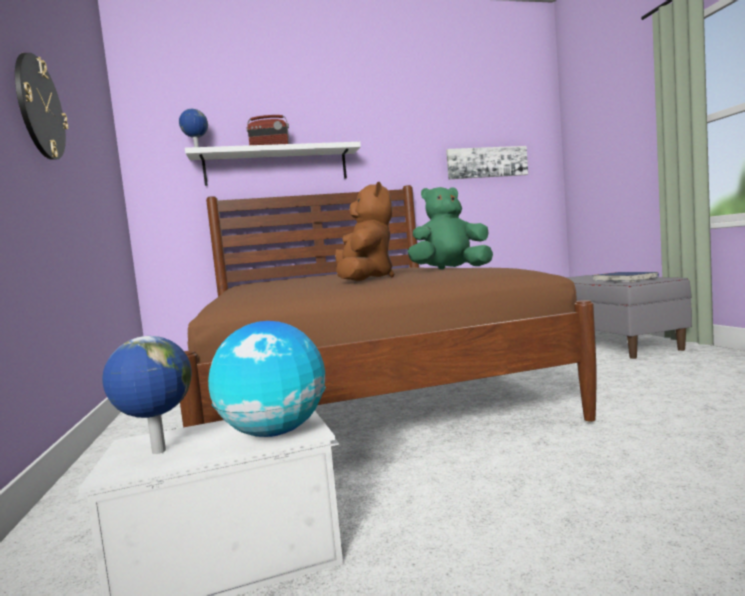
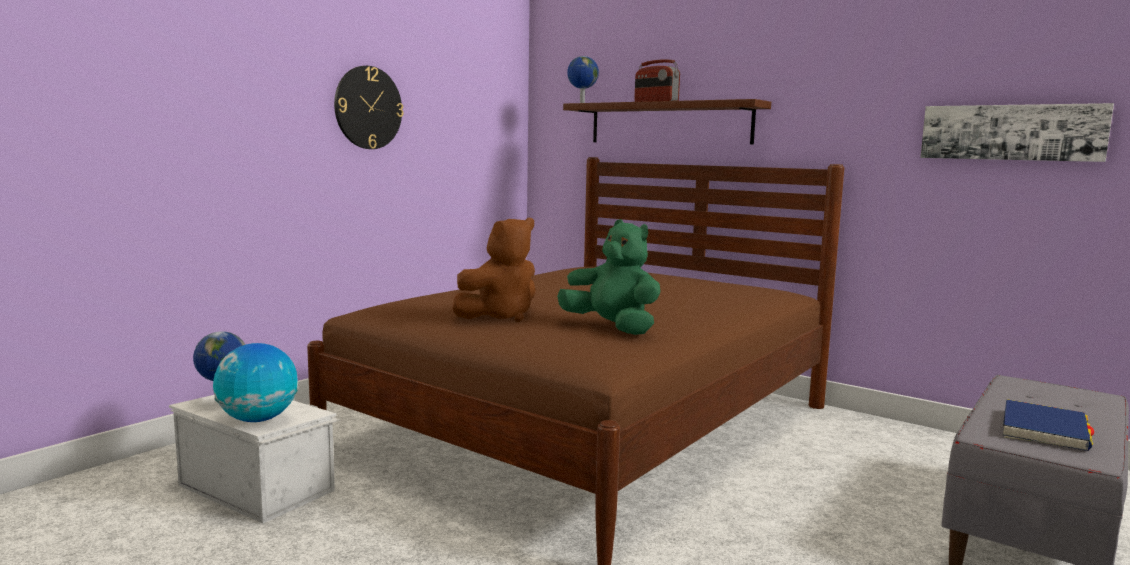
camera: 50 degrees right, 5 degrees up
(276, 166) = (669, 123): white shelf -> brown shelf

